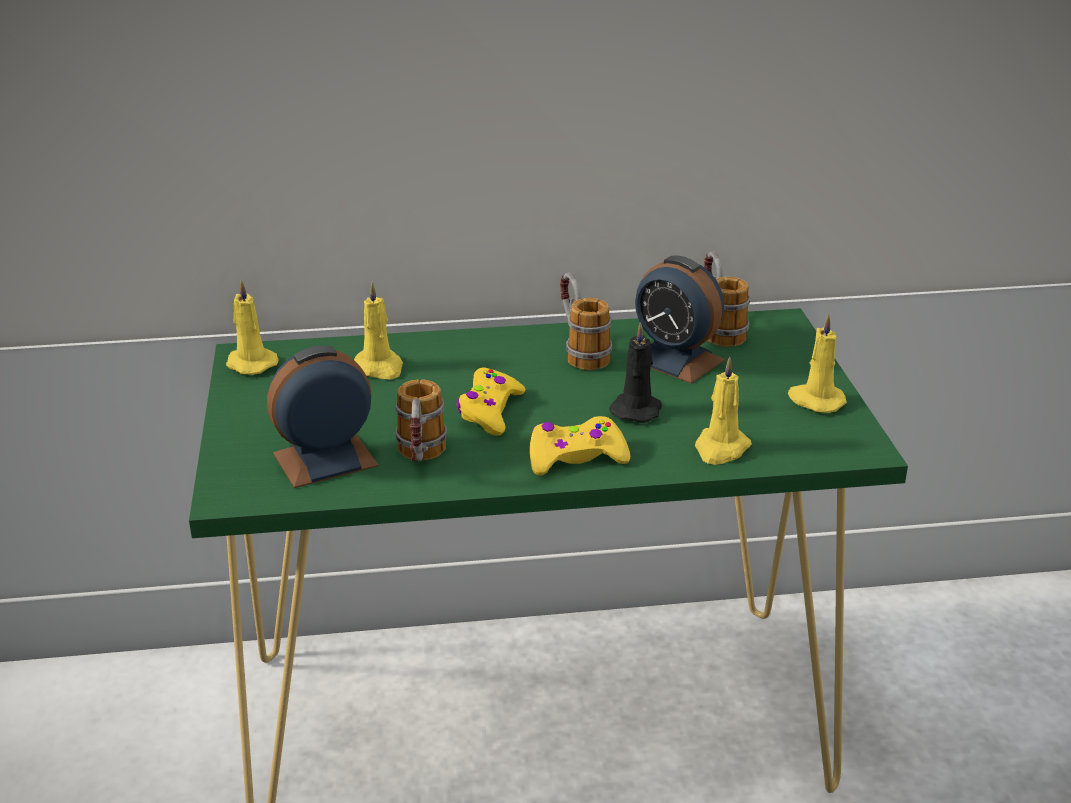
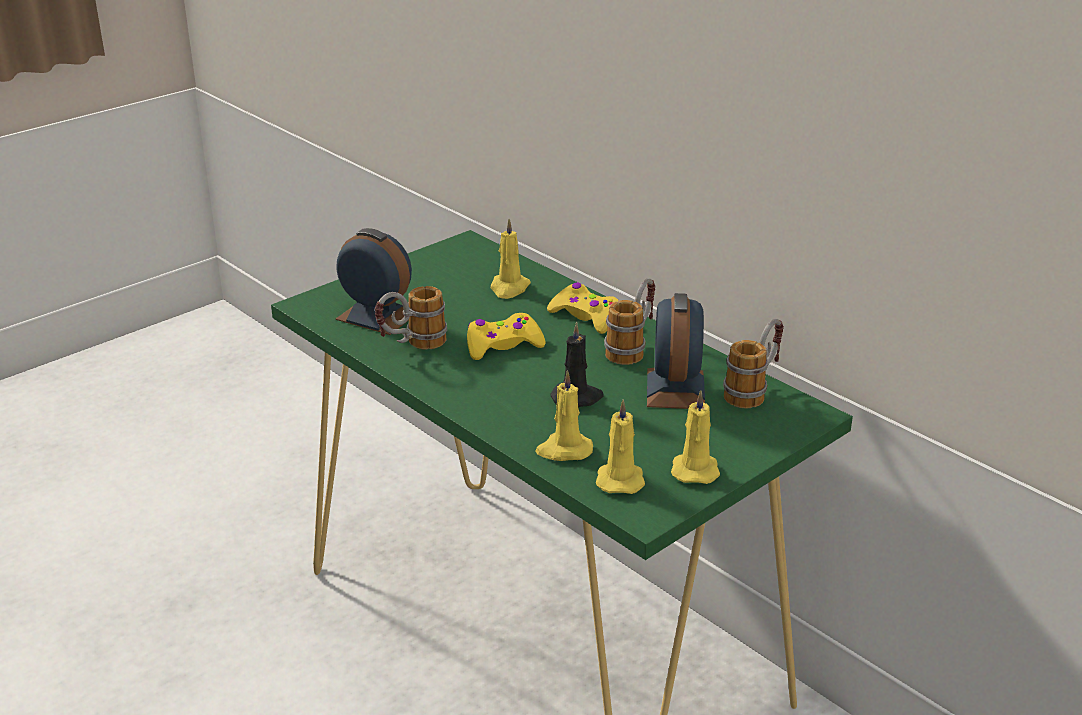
camera: 55 degrees right, 0 degrees up
(250, 364) = (458, 249): yellow candle -> yellow candle (620, 479)
(576, 457) = (481, 397): yellow game controller -> yellow game controller (586, 316)

